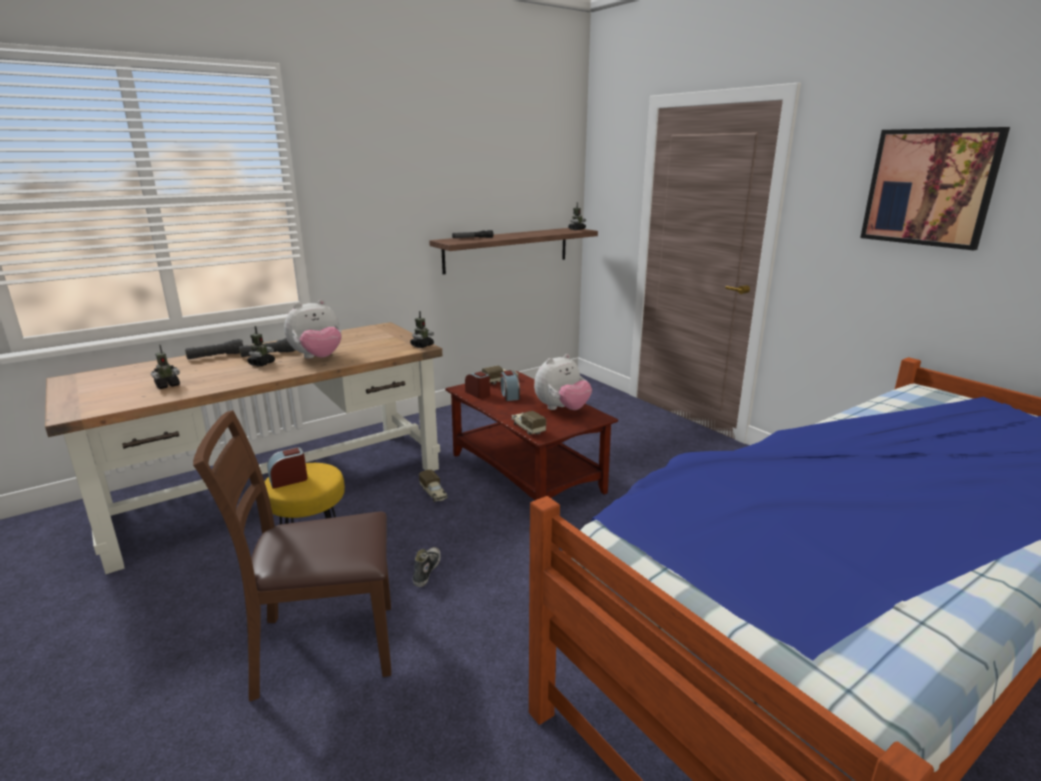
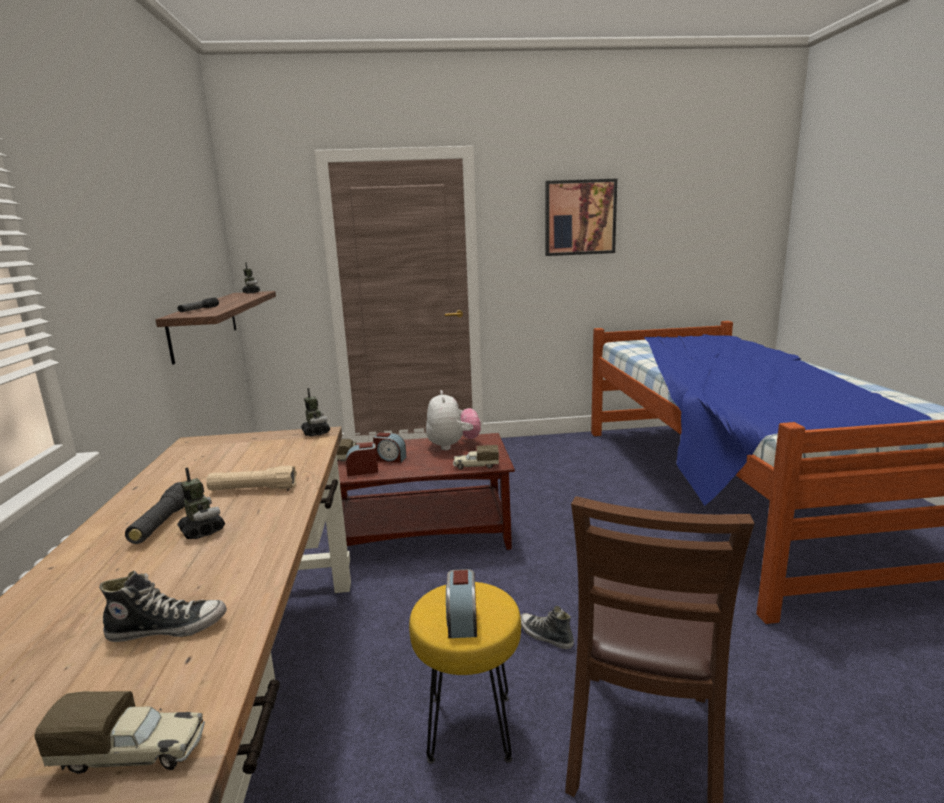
camera: 60 degrees left, 5 degrees down
(167, 385) = (168, 628): toy robot -> shoe
(216, 356) = (73, 572): black flashlight -> none
(318, 358) = (253, 489): plush toy -> beige flashlight
(434, 494) = (401, 597): toy truck -> toy truck (133, 753)

